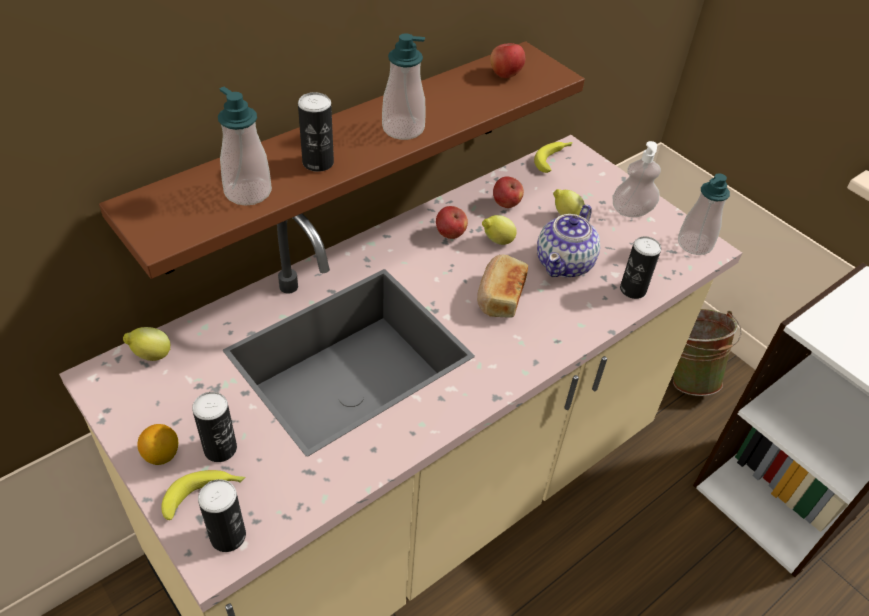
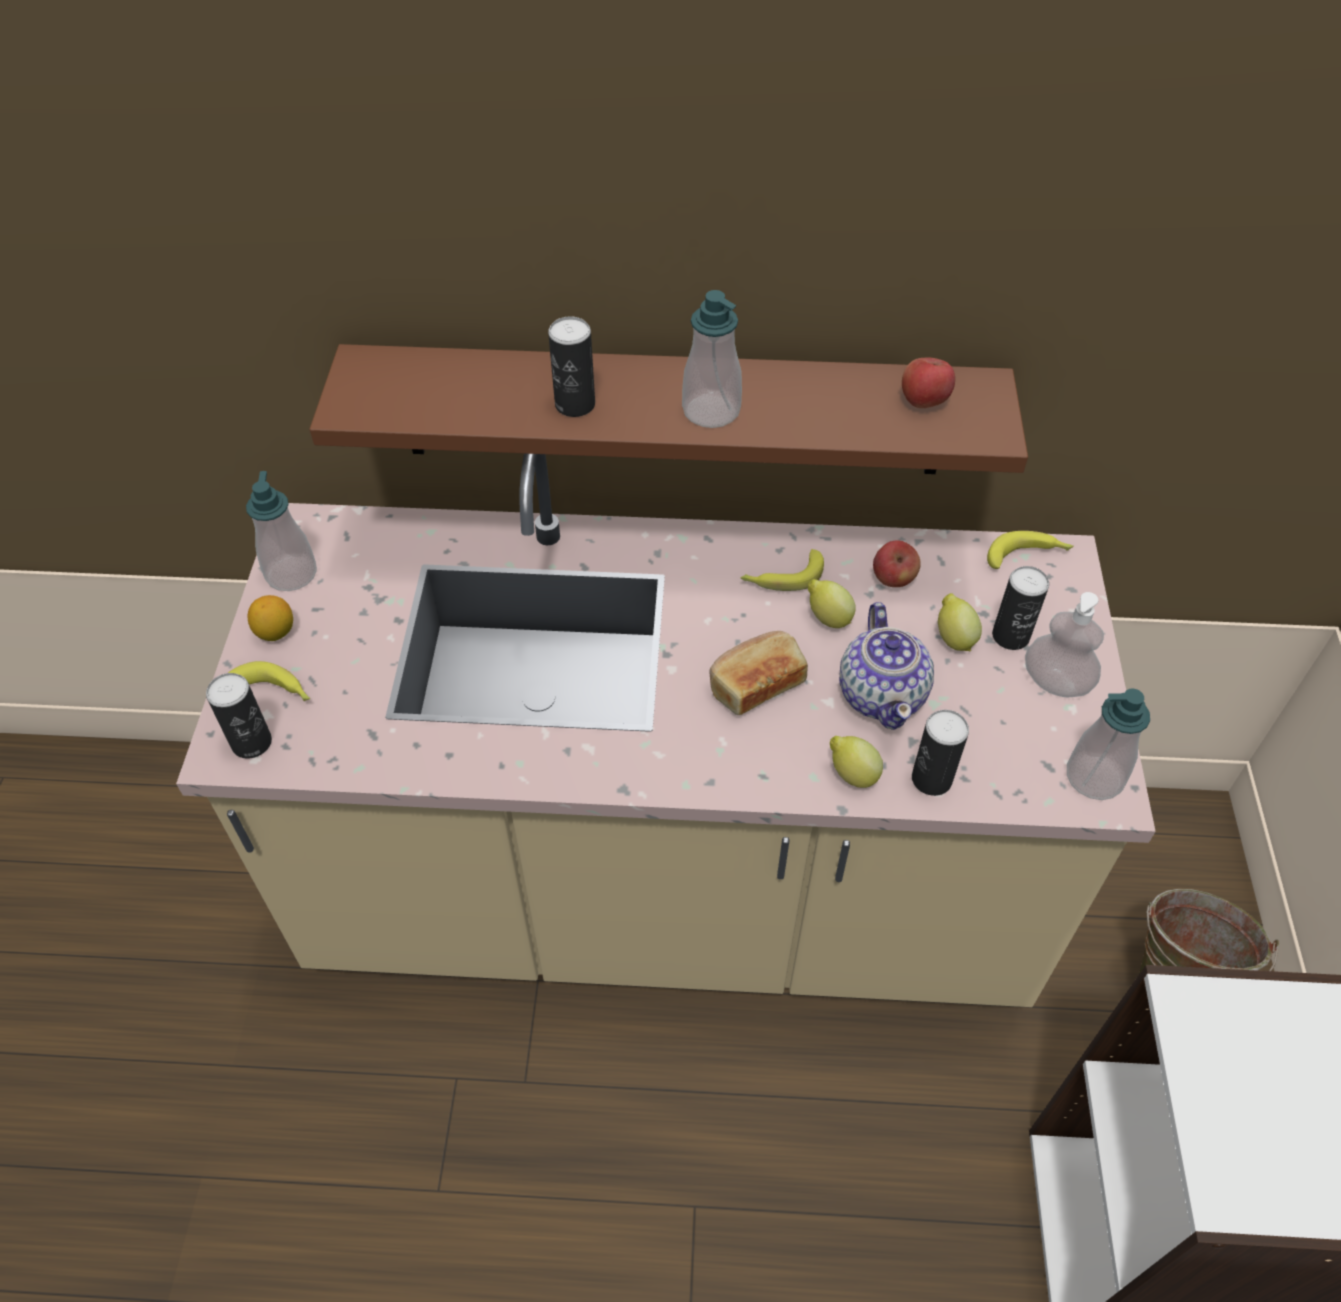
camera: 45 degrees right, 5 degrees up
(151, 356) = (359, 532): lemon -> lemon (852, 774)
(220, 449) = (324, 659): can -> can (1010, 636)
(248, 192) = (472, 401): soap dispenser -> soap dispenser (291, 574)
(450, 234) = (782, 577): apple -> banana
(565, 263) = (882, 694): teapot -> teapot turned 75 degrees counterclockwise

